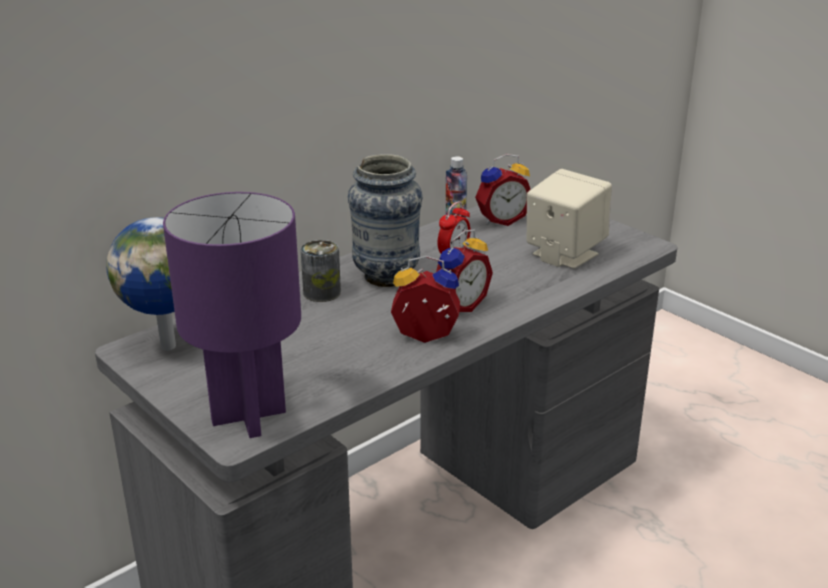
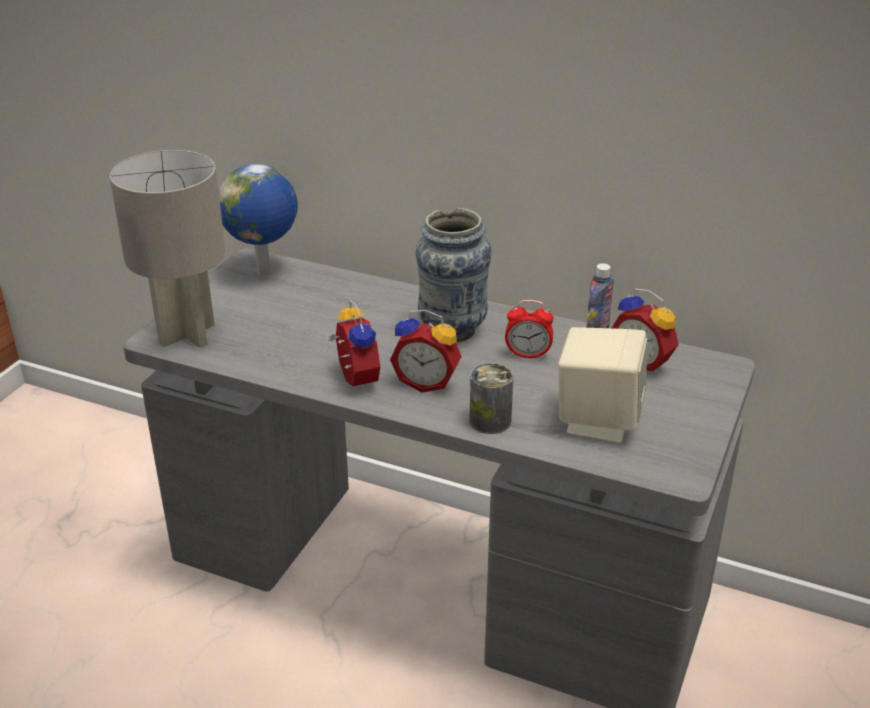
camera: 65 degrees right, 5 degrees up
(250, 416) = (186, 335): purple table lamp -> grey table lamp
(322, 292) = (396, 308): can -> can (490, 421)

